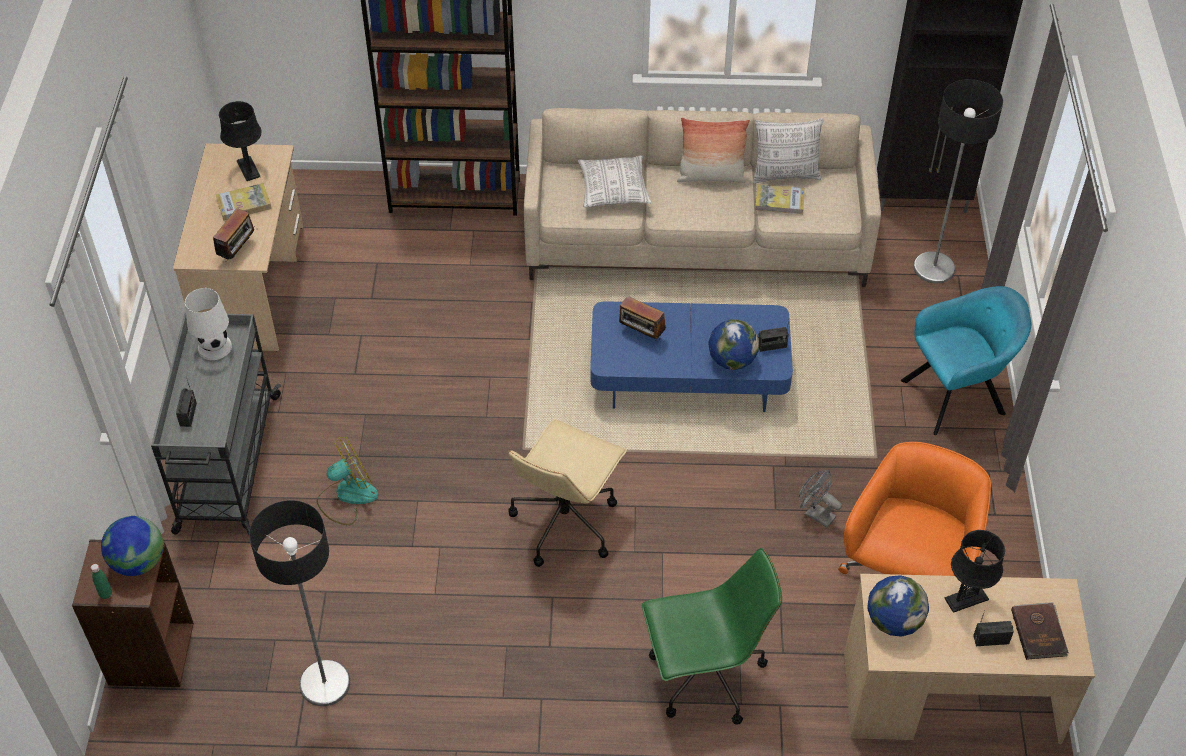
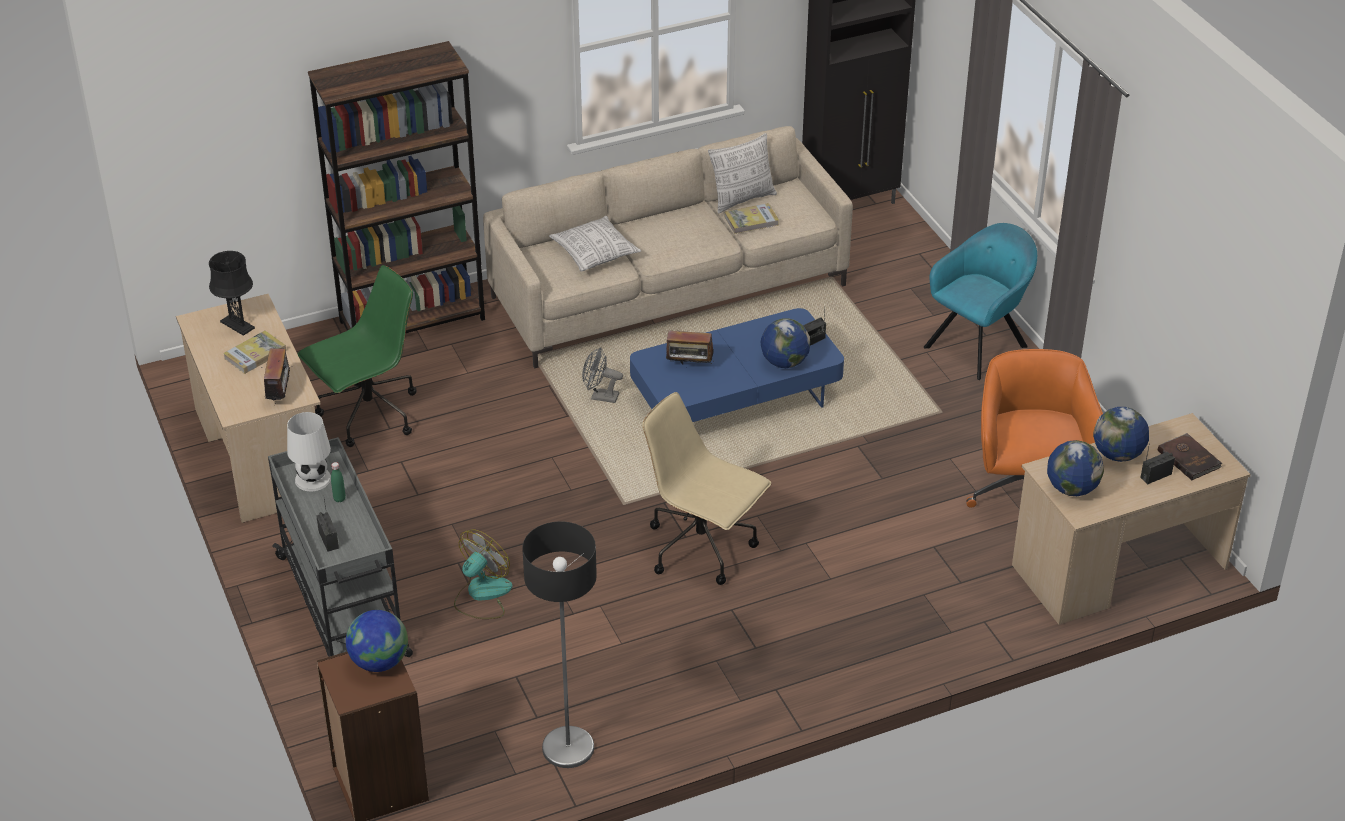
camera: 25 degrees left, 10 degrees down
(106, 594) = (367, 696): green bottle -> green bottle (339, 499)
(565, 522) = (702, 548): beige office chair -> beige office chair turned 120 degrees clockwise
(704, 677) = (907, 623): green office chair -> green office chair (368, 415)
(711, 176) = (676, 218): pillow -> none
(815, 514) = (918, 470): grey fan -> grey fan (600, 397)
(933, 268) = (895, 254): floor lamp -> none
(966, 599) = (1117, 454): black table lamp -> globe

